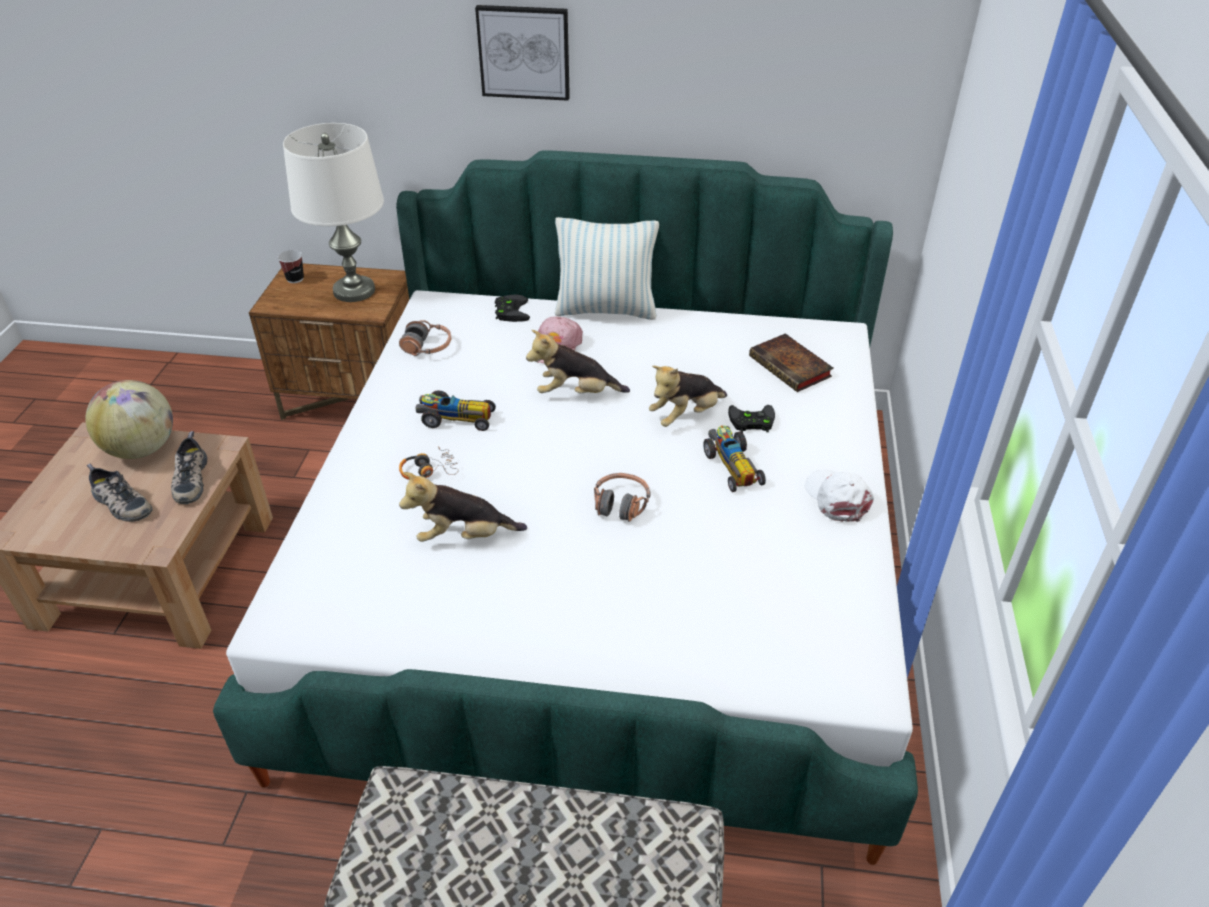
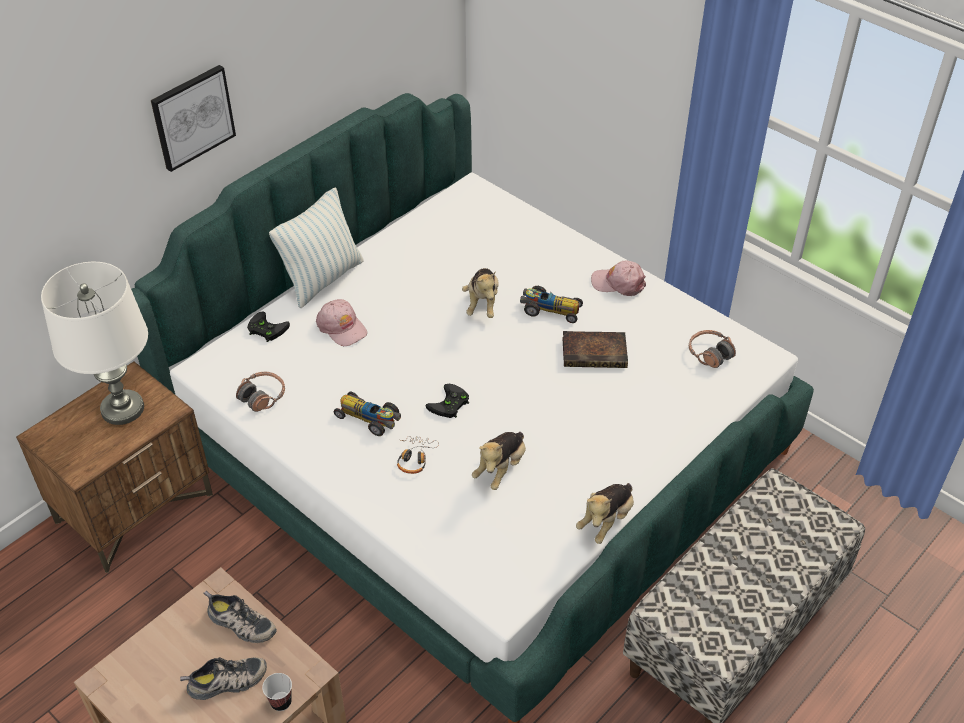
camera: 55 degrees left, 5 degrees up
(142, 449) = (163, 646): globe -> none
(295, 279) = (55, 440): cup -> cup (281, 702)
(455, 418) = (369, 418): toy car -> toy car turned 105 degrees counterclockwise
(576, 393) = (405, 343): plush toy -> plush toy (606, 520)
(620, 504) = (538, 378): headphones -> headphones (710, 354)
(750, 421) = (517, 278): black game controller -> black game controller (449, 405)
(792, 367) = (483, 230): book -> book (596, 353)
(837, 498) = (618, 283): white cap -> pink cap

